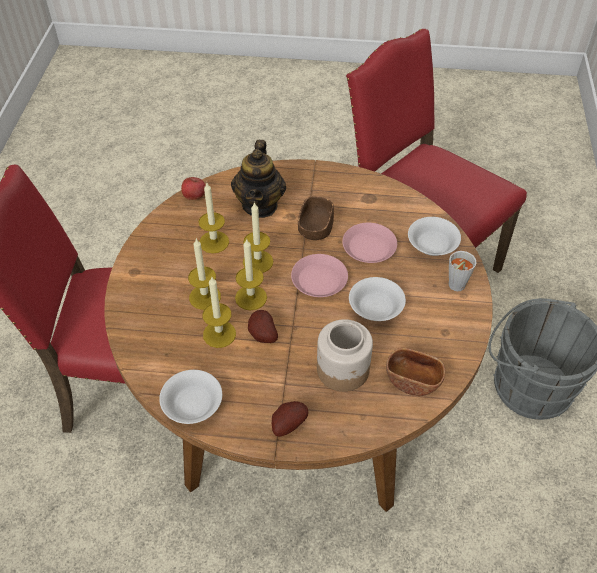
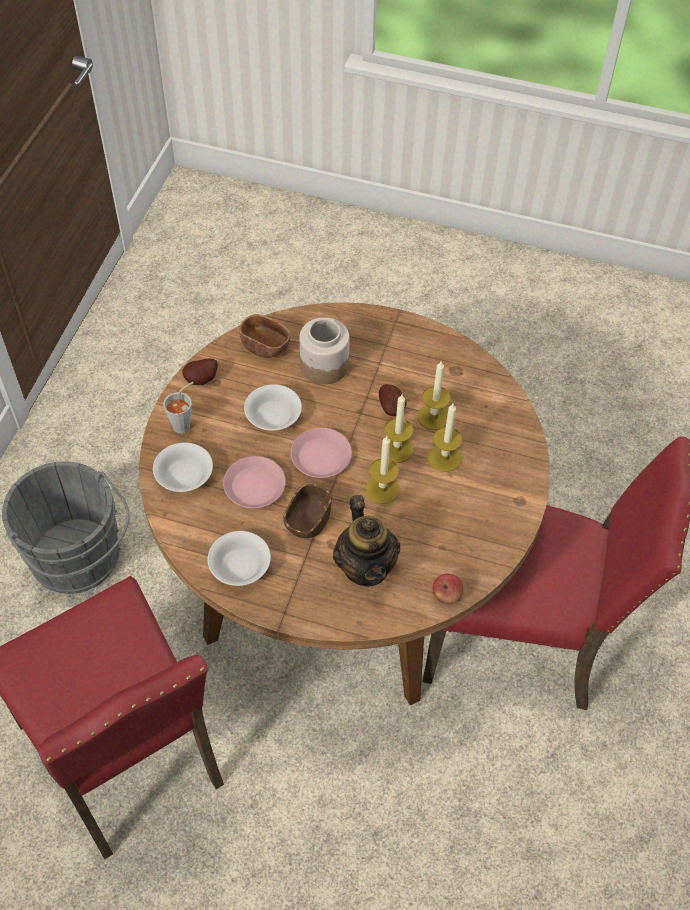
camera: 170 degrees left, 5 degrees up
(193, 404) = (463, 359): white bowl -> white bowl (239, 567)
(214, 242) = (428, 523): candle -> none
(260, 205) = (366, 567): teapot -> teapot turned 150 degrees clockwise
(287, 424) = (384, 331): potato -> potato (202, 380)

